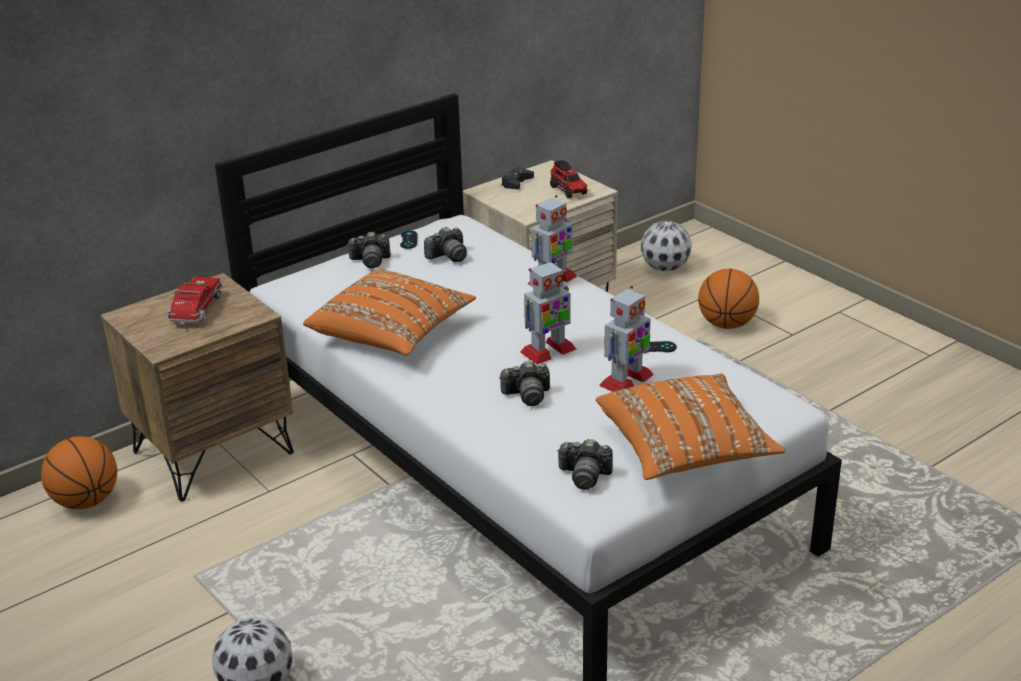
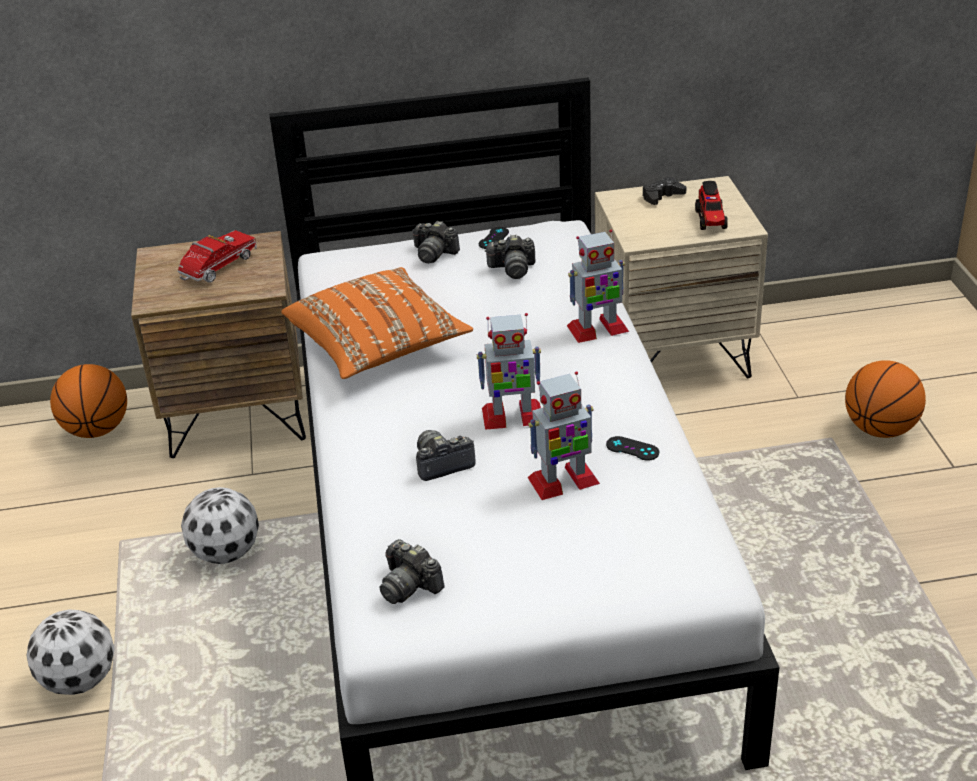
camera: 30 degrees right, 5 degrees up
(527, 395) = (442, 464): camera -> camera turned 135 degrees clockwise
(664, 268) = (861, 335): football -> football (225, 553)
(685, 449) = (547, 593): orange pillow -> none

